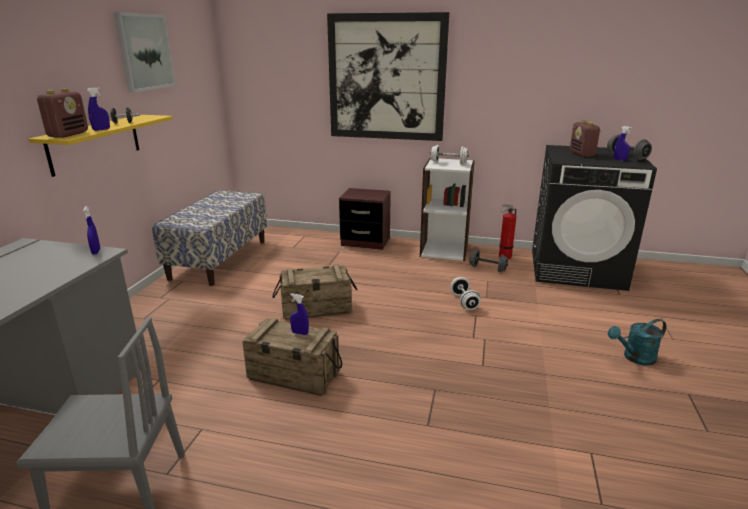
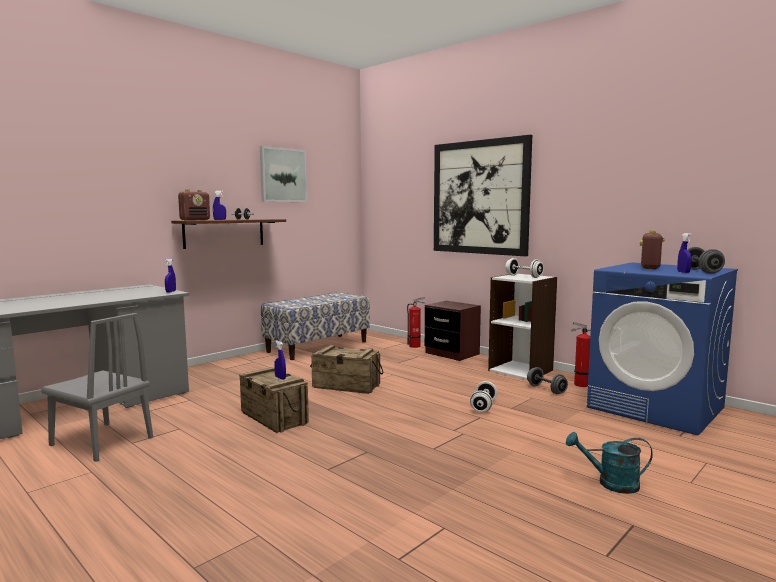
camera: 30 degrees right, 15 degrees down
(95, 143) = (224, 233): yellow shelf -> brown shelf
(321, 238) = (416, 346): none -> fire extinguisher
(577, 269) = (656, 407): black washing machine -> blue washing machine

